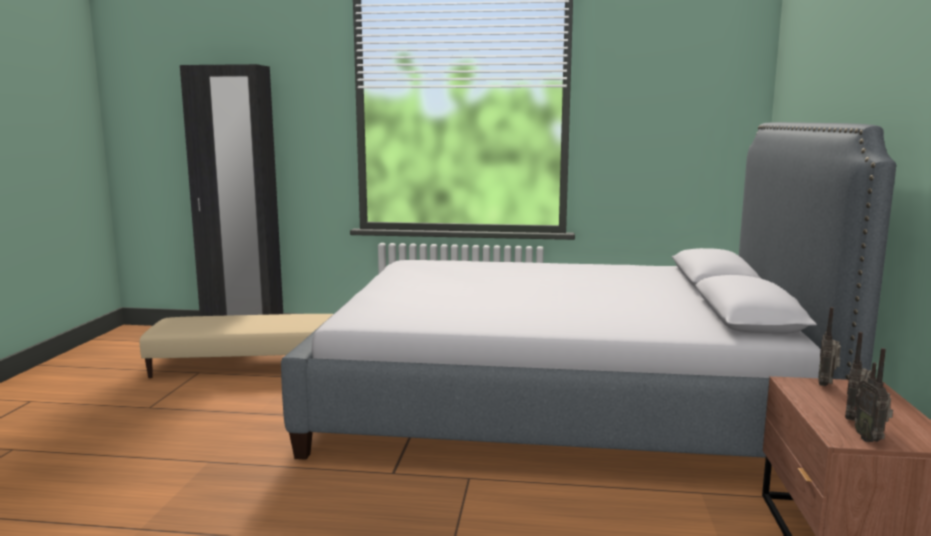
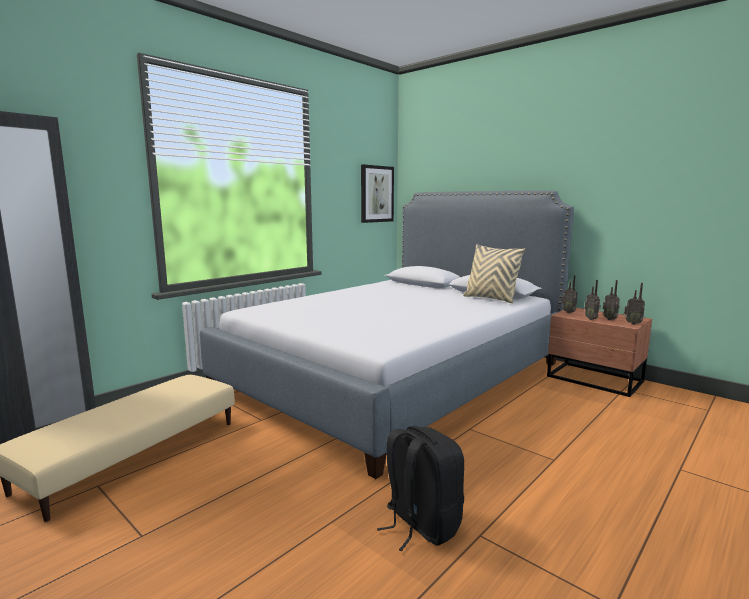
camera: 55 degrees left, 0 degrees up
(231, 501) = (420, 525): none -> black backpack
(697, 319) = (490, 299): none -> beige pillow
(712, 125) = (376, 194): none -> picture
(817, 404) = (591, 319): none -> radio

